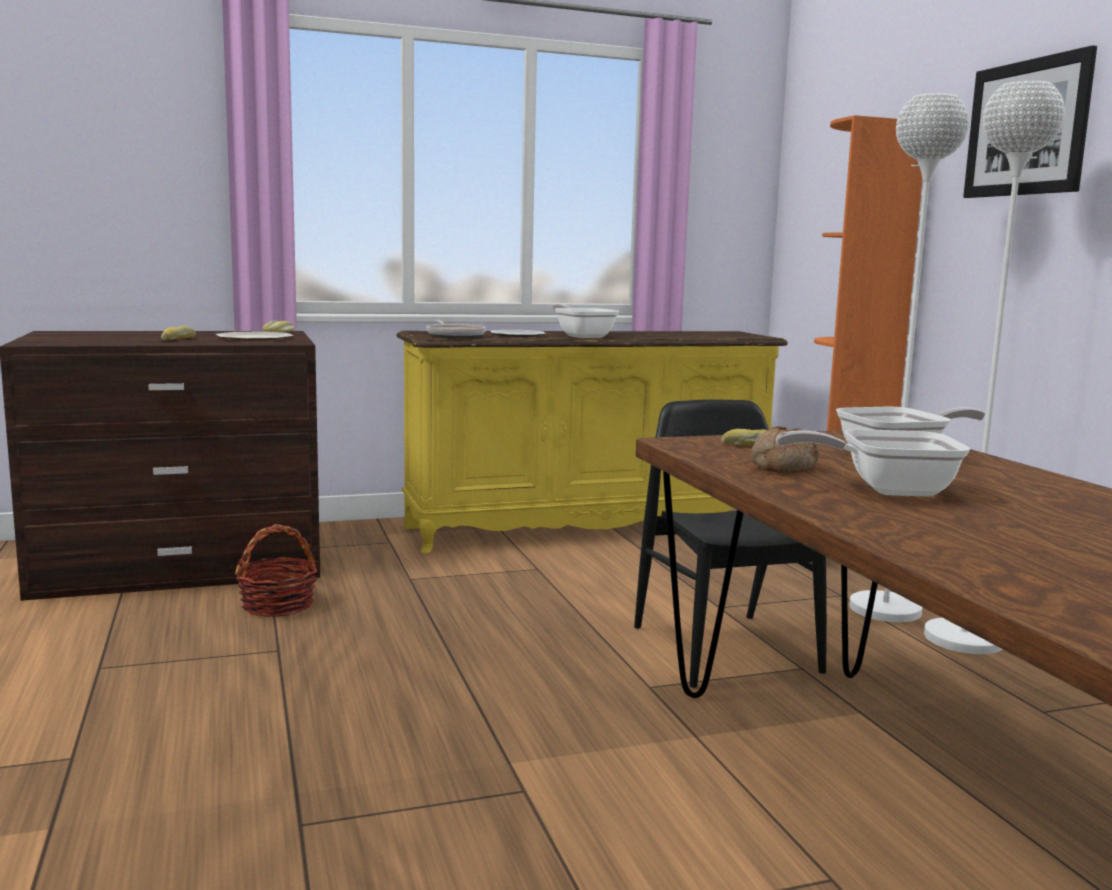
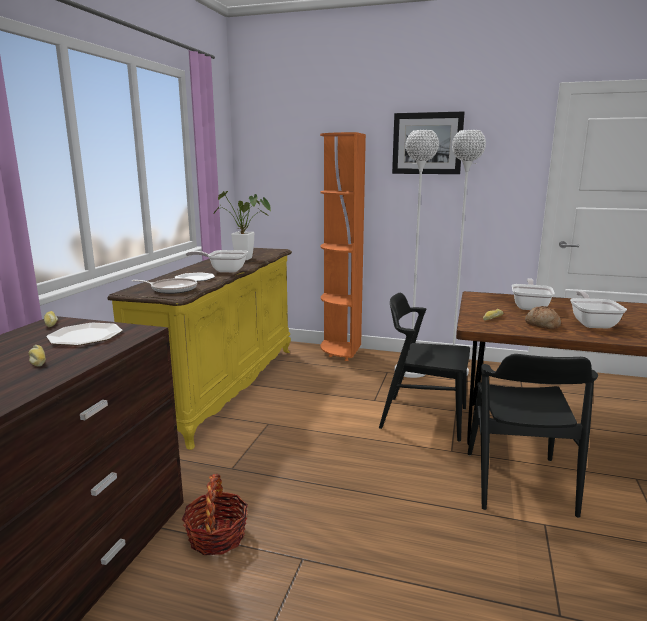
camera: 55 degrees left, 5 degrees up
(626, 753) = (518, 483): none -> black chair
(668, 335) = (247, 259): none -> potted plant
(885, 490) = (592, 323): frying pan -> frying pan turned 150 degrees clockwise

